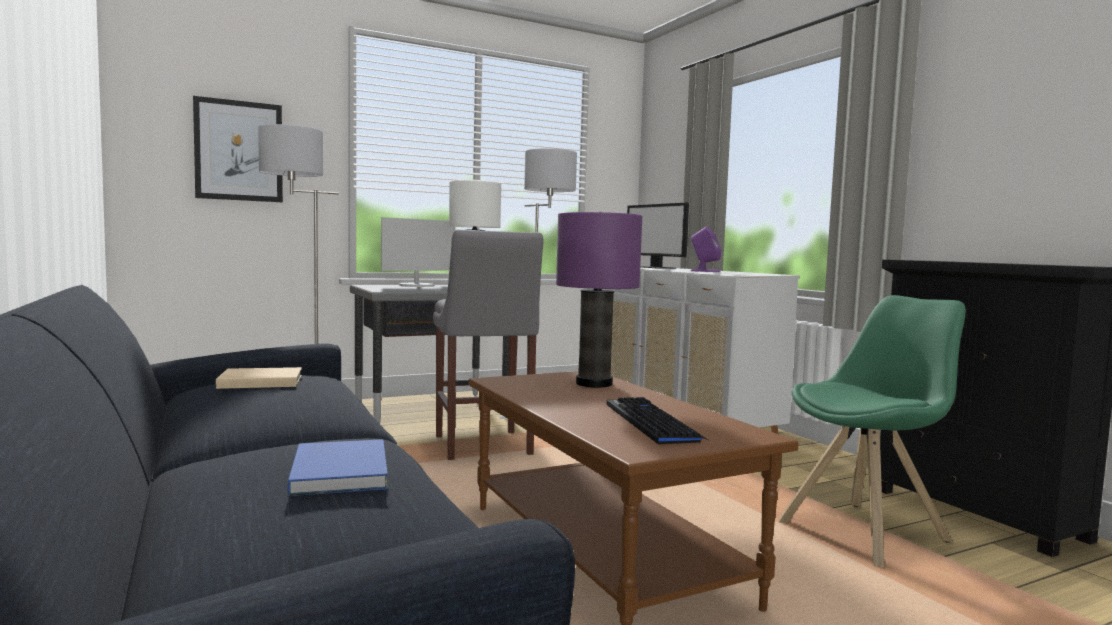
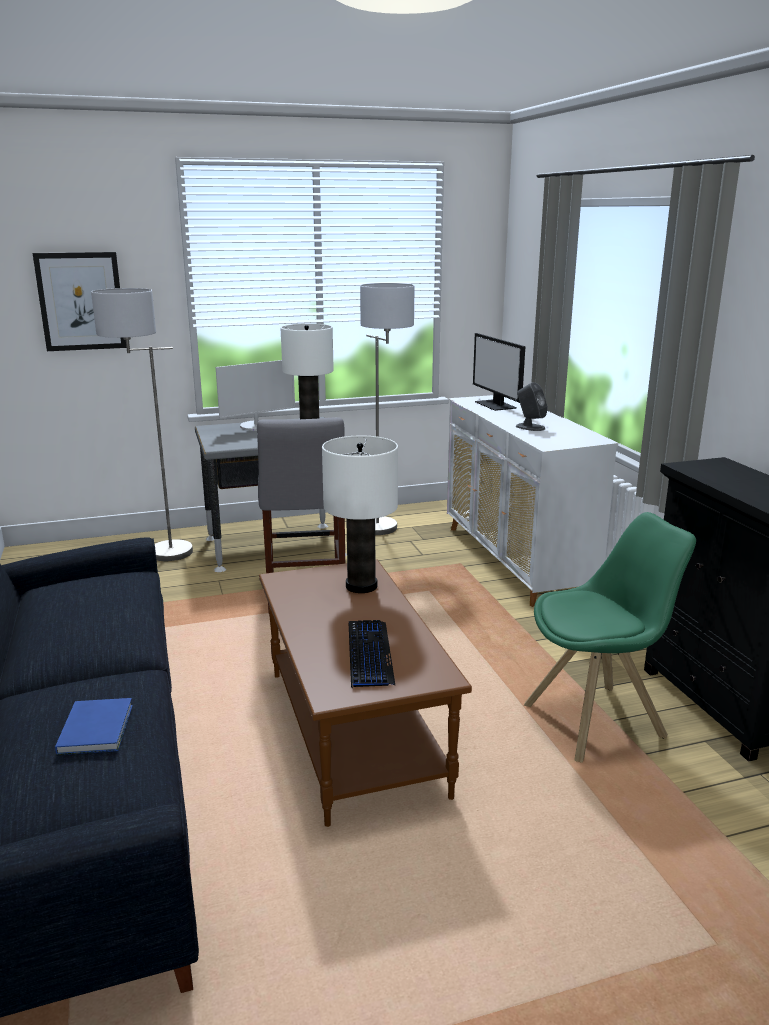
camera: 10 degrees right, 15 degrees up
(259, 381) = (80, 595): beige book -> none
(594, 383) = (362, 586): purple table lamp -> white table lamp
(704, 271) = (530, 427): purple speaker -> grey speaker

